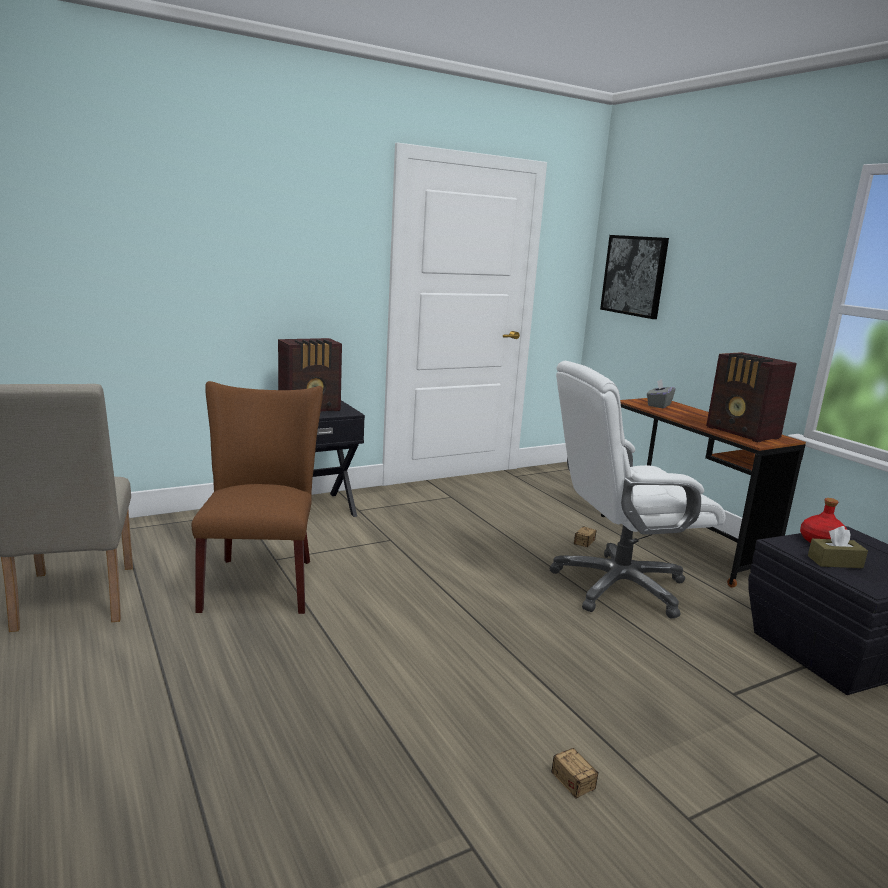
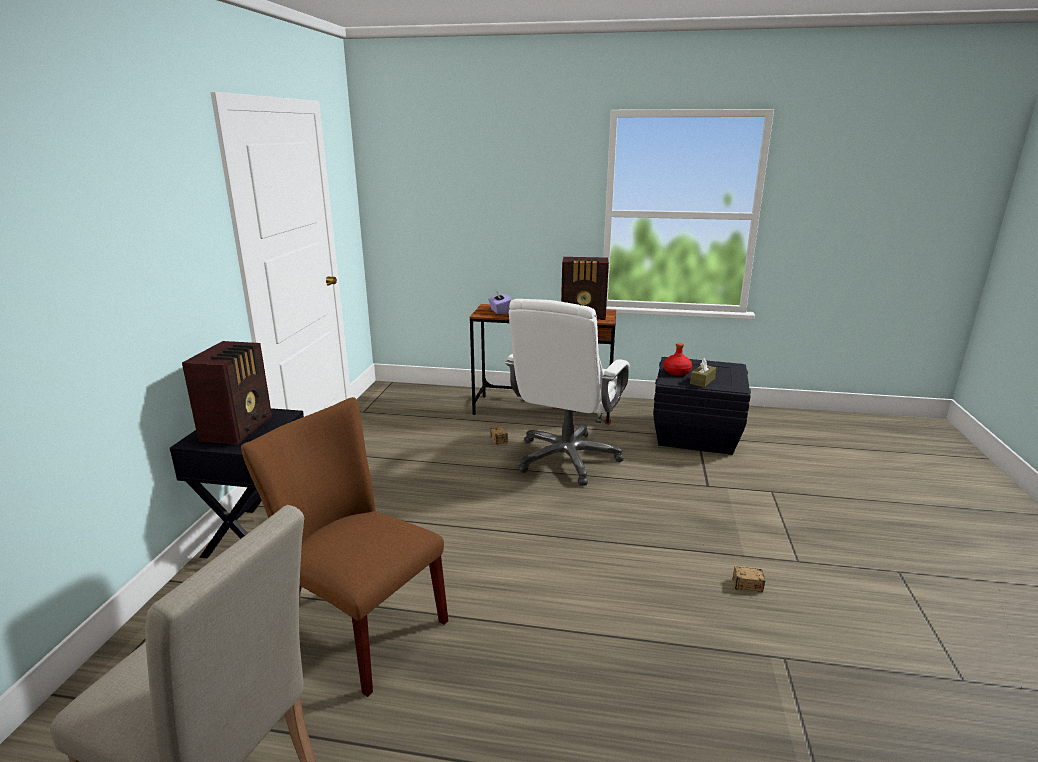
camera: 50 degrees left, 5 degrees up
(634, 275) = (414, 203): picture -> none
(658, 405) = (499, 311): grey tissue box -> purple tissue box

